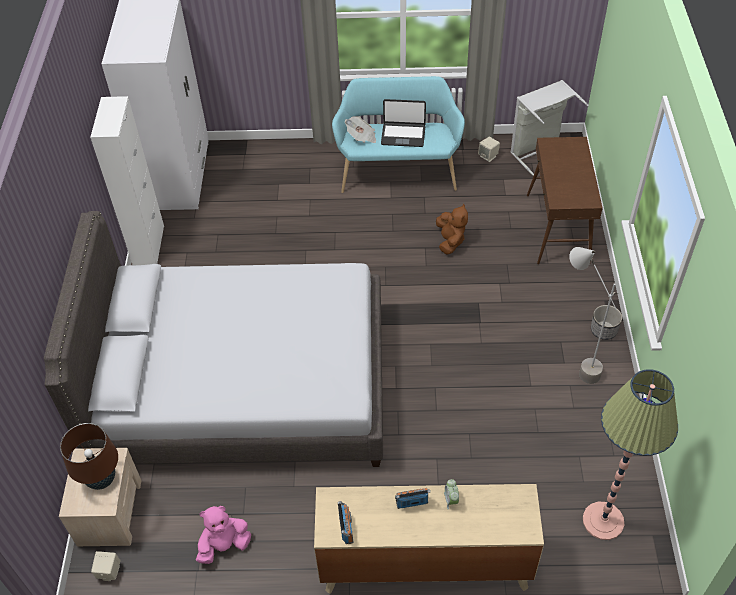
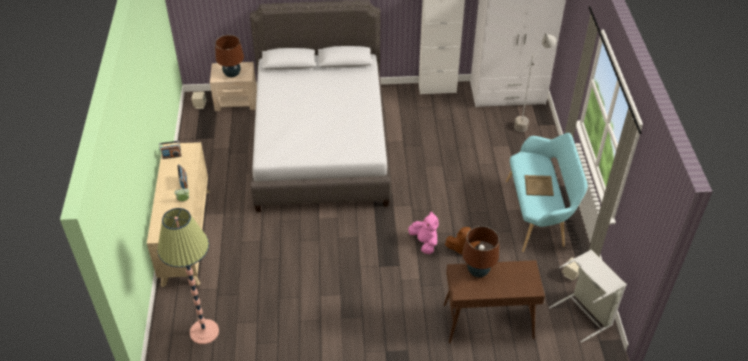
camera: 85 degrees right, 5 degrees down
(224, 545) = (209, 147): pink plush toy -> pink plush toy (424, 242)
(361, 137) = (531, 161): newspaper -> none
(403, 135) = (539, 186): laptop -> beige tray
(558, 184) = (478, 271): none -> brown table lamp
(575, 364) = (340, 324): grey floor lamp -> grey floor lamp (527, 121)
(603, 330) = (374, 346): planter -> none

